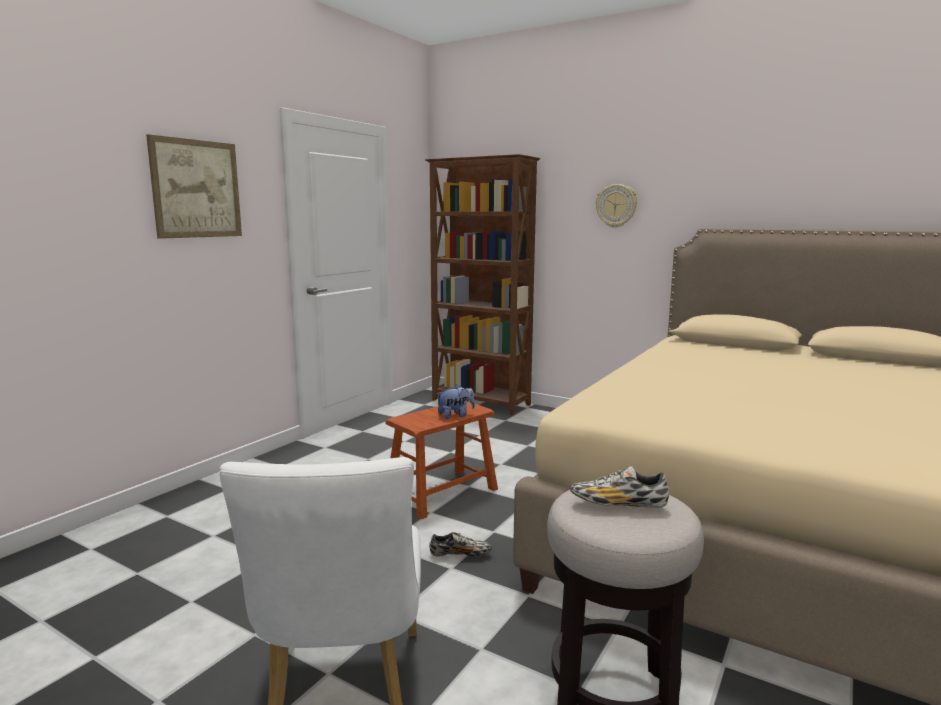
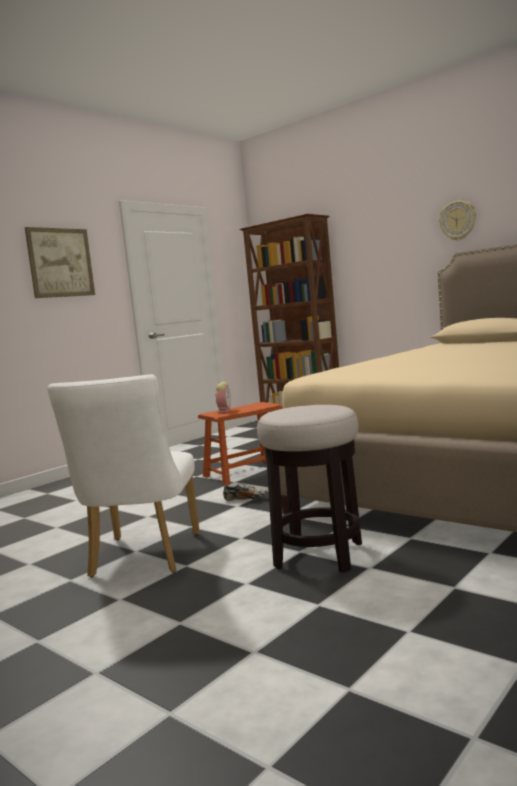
camera: 10 degrees right, 5 degrees down
(421, 416) = (224, 410): none -> alarm clock
(455, 415) = (250, 409): plush toy -> none
(616, 206) = (391, 245): wall clock -> wall clock (458, 220)
(618, 505) = (301, 409): shoe -> none

